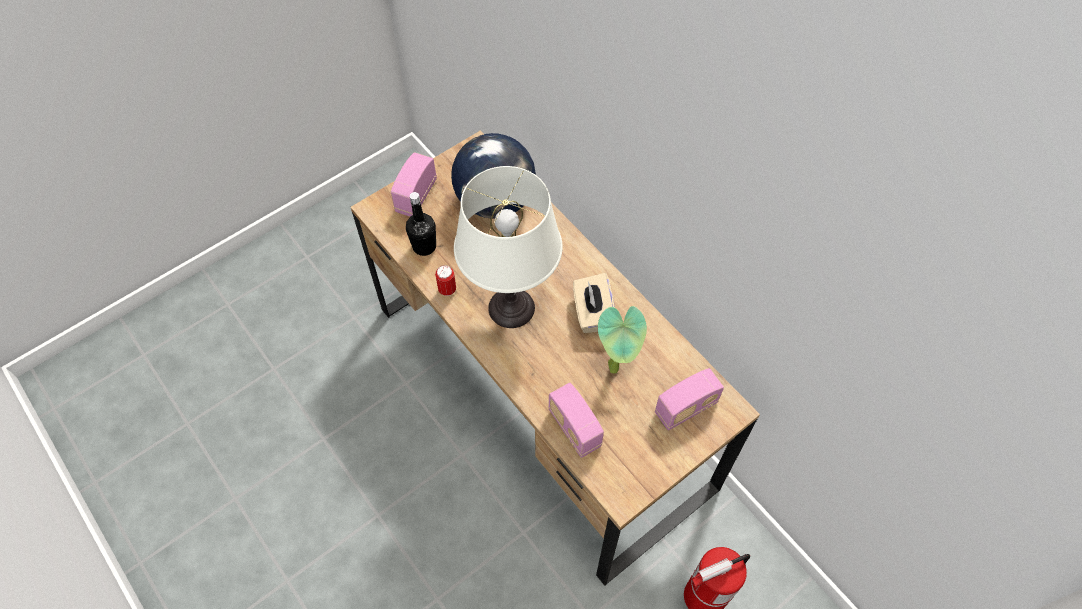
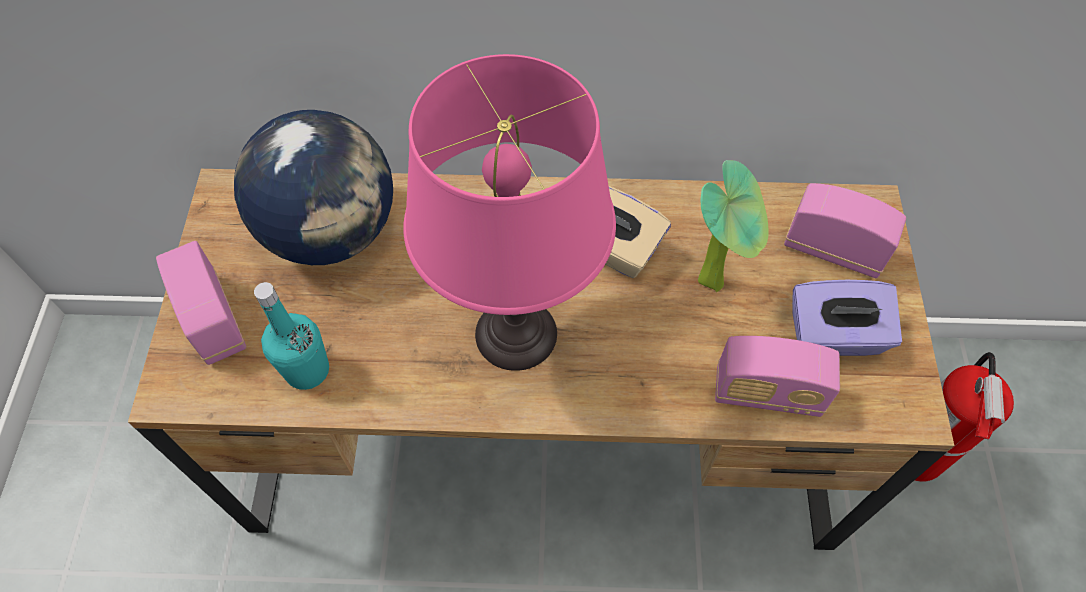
camera: 50 degrees left, 0 degrees up
(424, 246) = (307, 370): black bottle -> turquoise bottle
(447, 289) = (408, 392): can -> none
(511, 308) = (516, 333): white table lamp -> pink table lamp
(633, 438) = (834, 336): none -> purple tissue box
(686, 408) = (833, 250): radio -> radio turned 75 degrees counterclockwise

